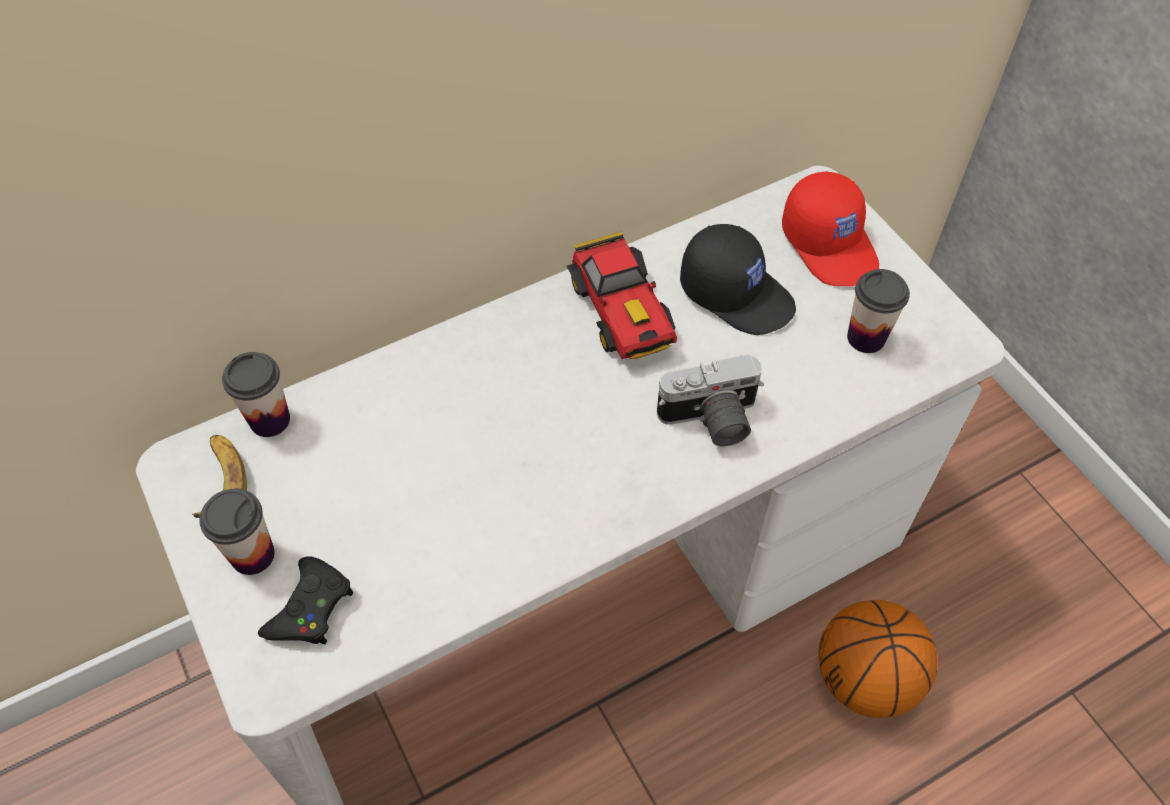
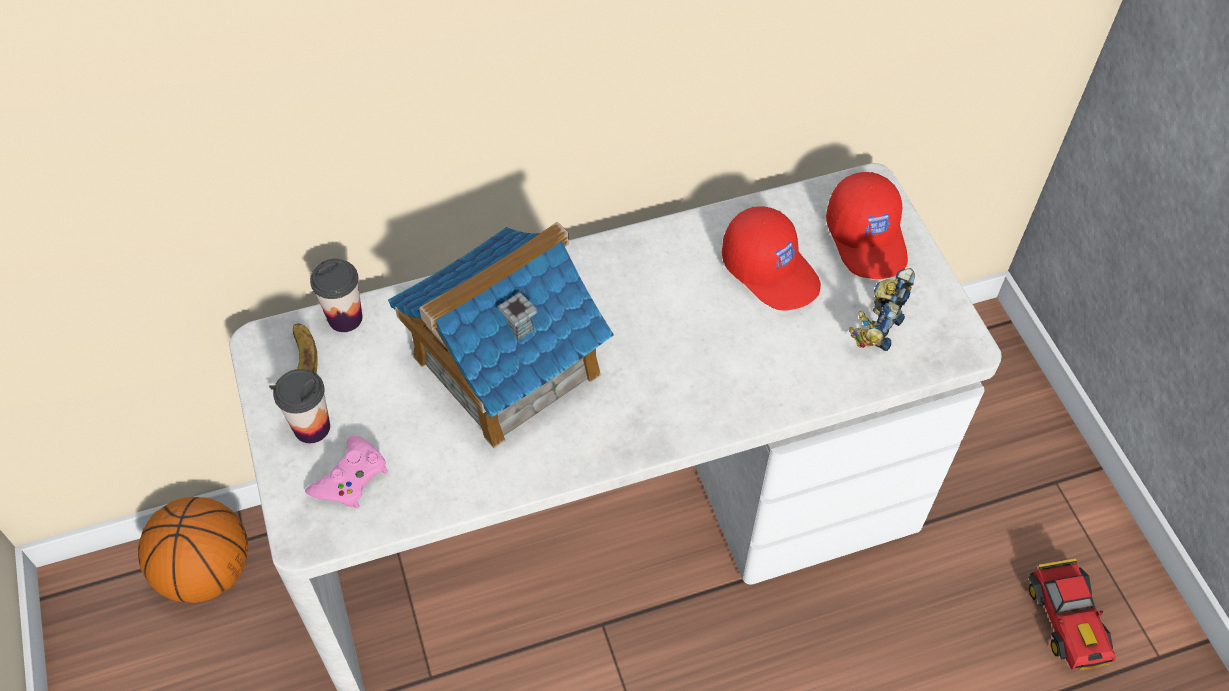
camera: 10 degrees right, 0 degrees up
(310, 608) = (351, 478): black game controller -> pink game controller
(466, 445) = (505, 366): none -> toy house
(622, 314) = (664, 273): toy car -> toy car (1067, 623)
(710, 421) = (719, 379): camera -> none
(737, 293) = (771, 270): black cap -> red cap
(864, 678) = (855, 647): basketball -> basketball (206, 571)
(866, 338) = (877, 327): cup -> toy robot

